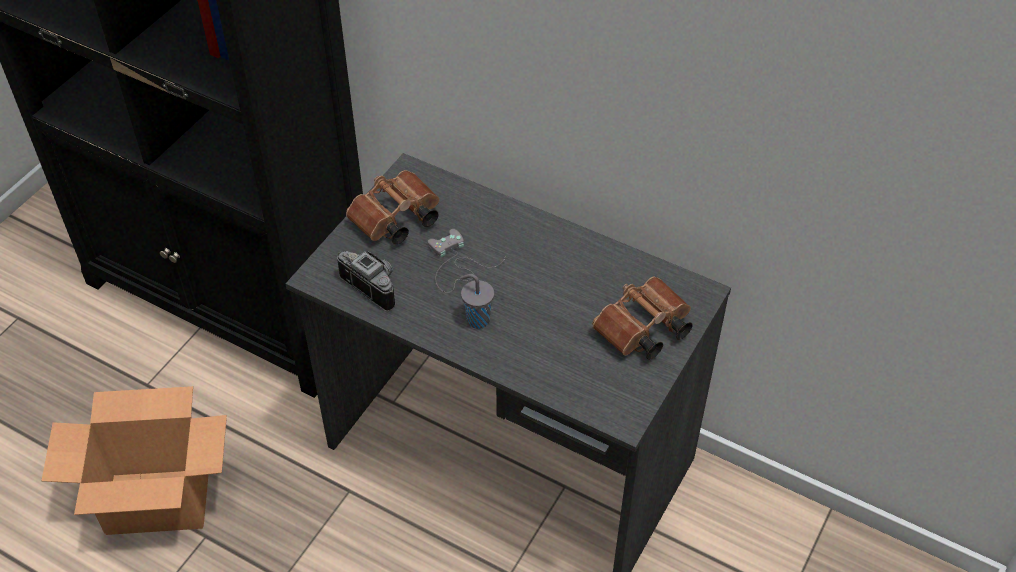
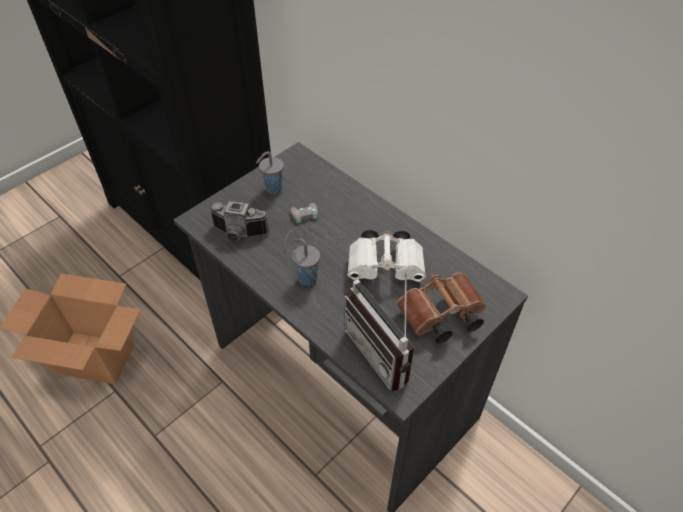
camera: 15 degrees right, 0 degrees up
(375, 285) = (238, 234): camera -> camera turned 135 degrees clockwise
(394, 221) = (272, 189): brown binoculars -> grey cup
(566, 288) = (387, 267): none -> white binoculars
(593, 382) = (385, 352): none -> radio

